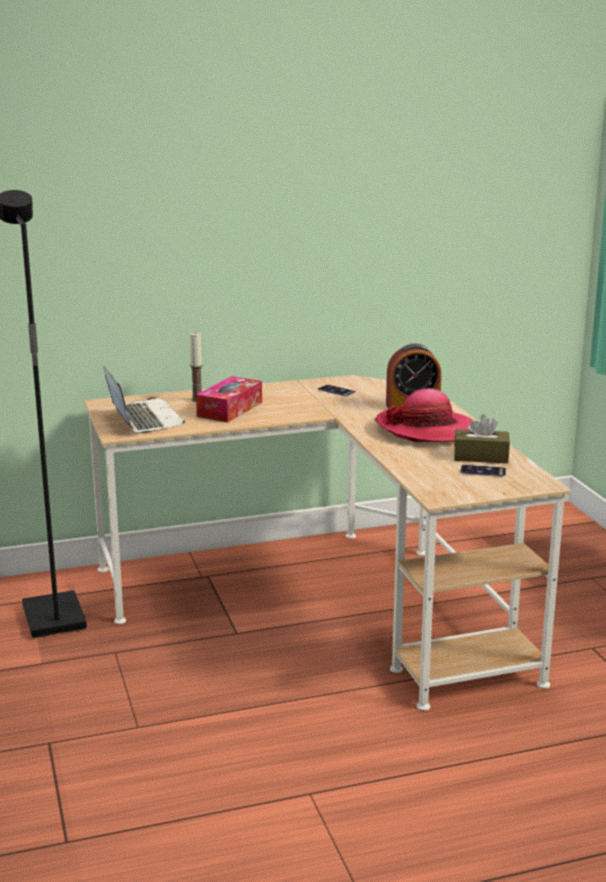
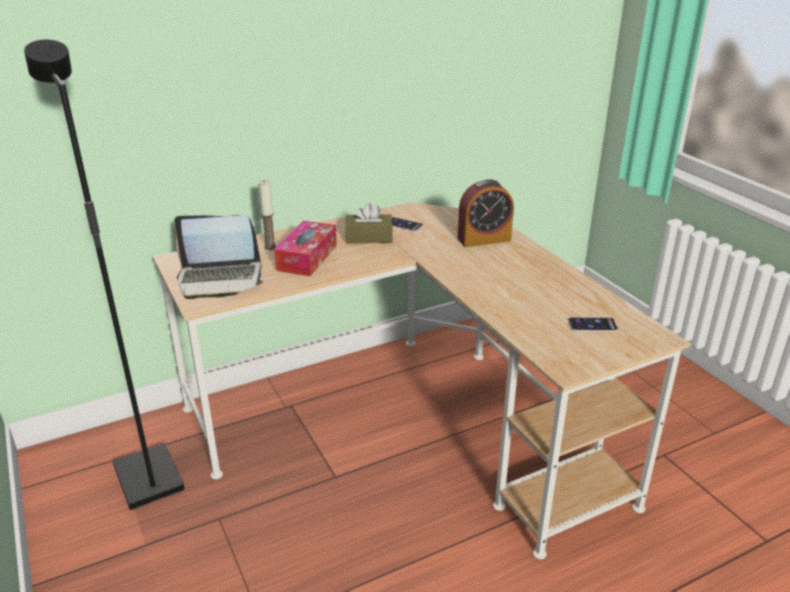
camera: 10 degrees left, 10 degrees up
(142, 419) = (220, 279): laptop -> laptop turned 120 degrees clockwise
(426, 429) = (510, 269): hat -> none
(481, 457) = (580, 303): brown tissue box -> brown tissue box (369, 237)

